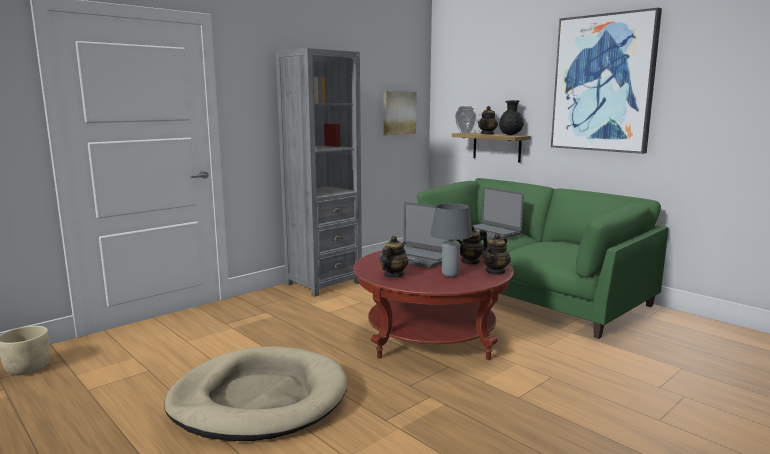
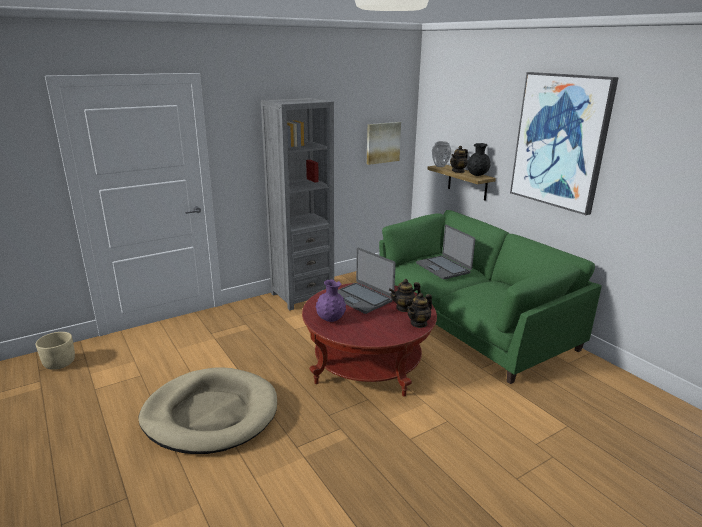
camera: 10 degrees right, 10 degrees up
(393, 275) = (330, 319): teapot -> purple vase
(450, 275) = (378, 324): grey table lamp -> none

